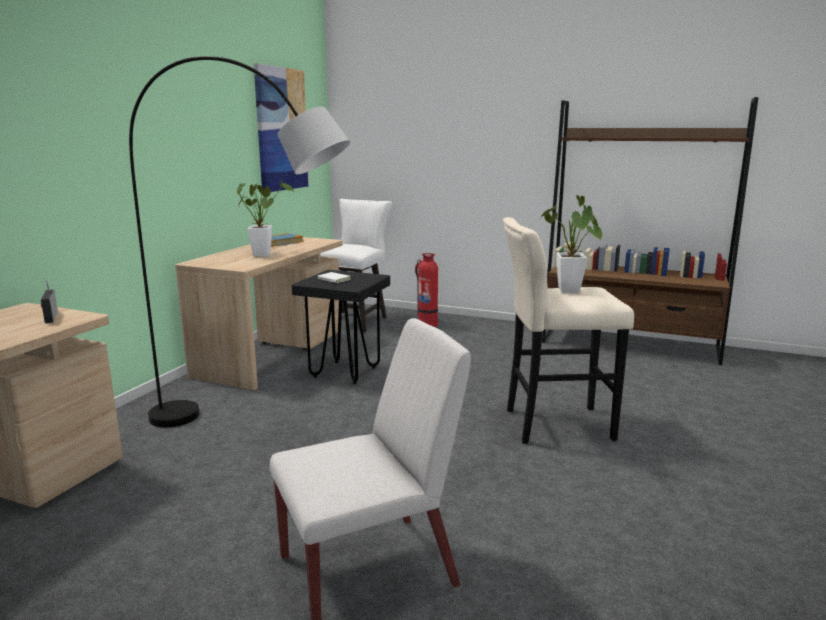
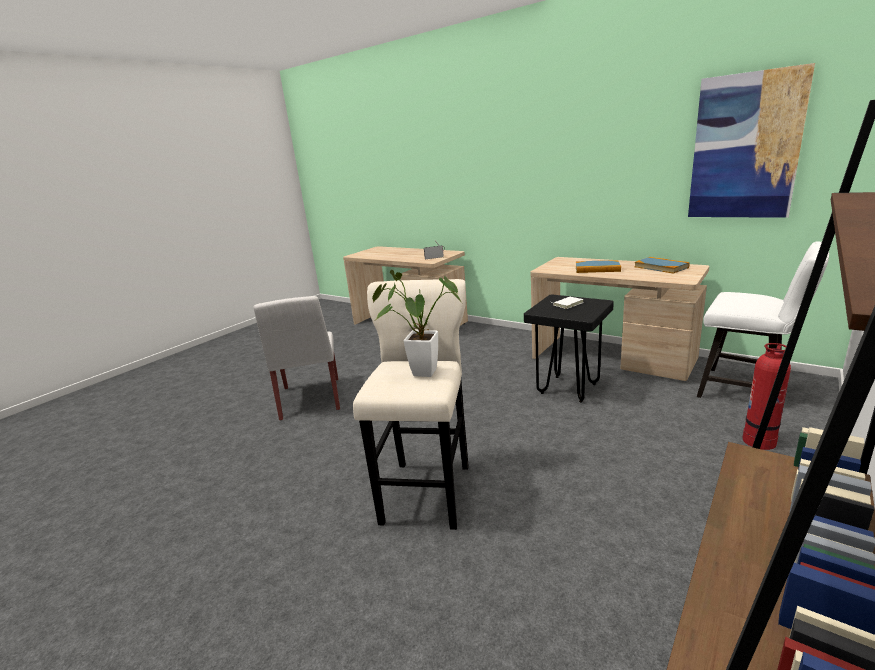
camera: 105 degrees right, 5 degrees up
(256, 427) = (471, 363): grey floor lamp -> none
(263, 254) = (597, 269): potted plant -> book

